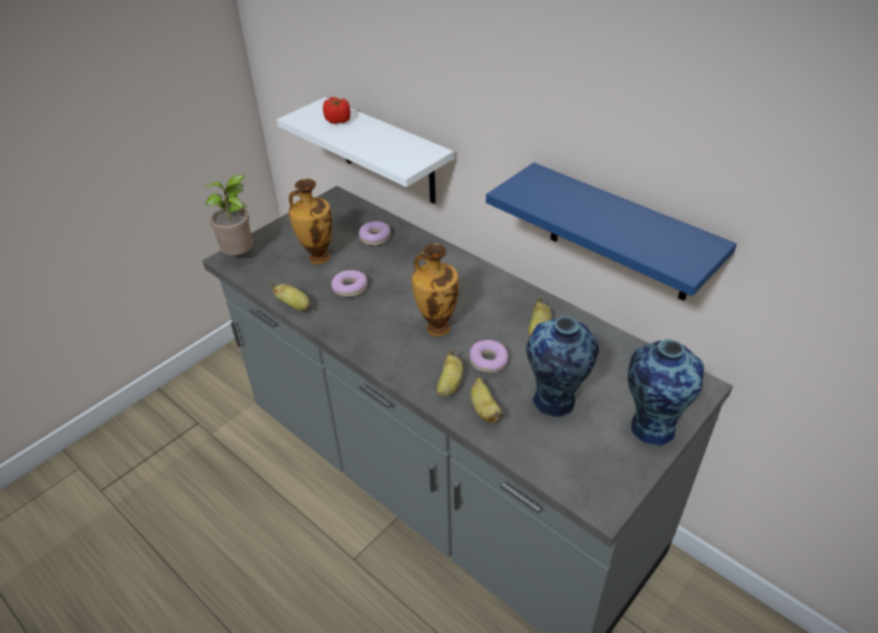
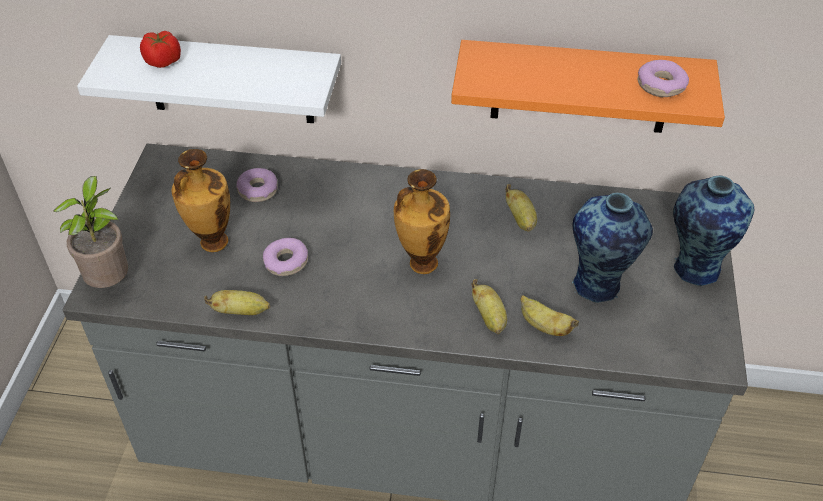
camera: 35 degrees left, 5 degrees up
(488, 361) = (503, 275): donut -> donut (661, 85)
(621, 234) = (581, 87): blue shelf -> orange shelf

